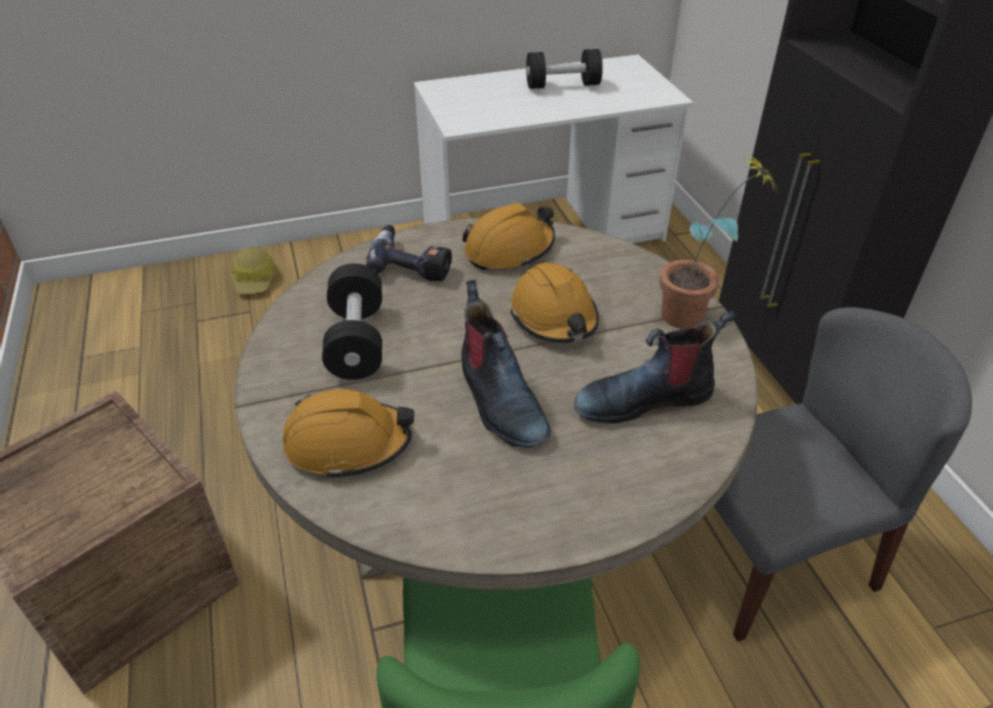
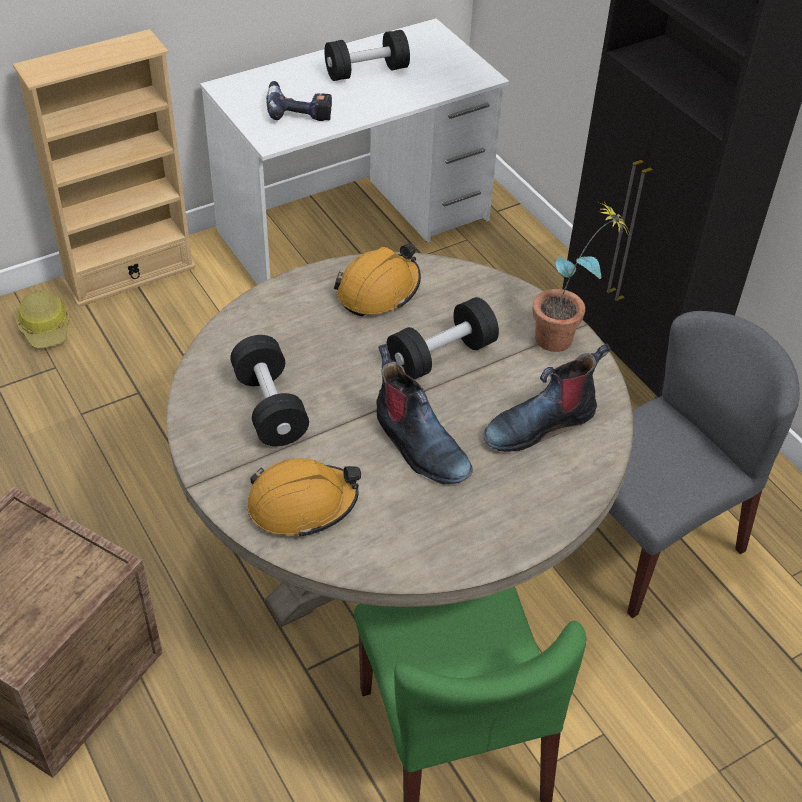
camera: 15 degrees left, 5 degrees up
(340, 248) = (130, 275): none -> beige bookcase
(412, 263) = (290, 318): power drill -> power drill (299, 109)
(554, 317) = (441, 356): orange hard hat -> black dumbbell

